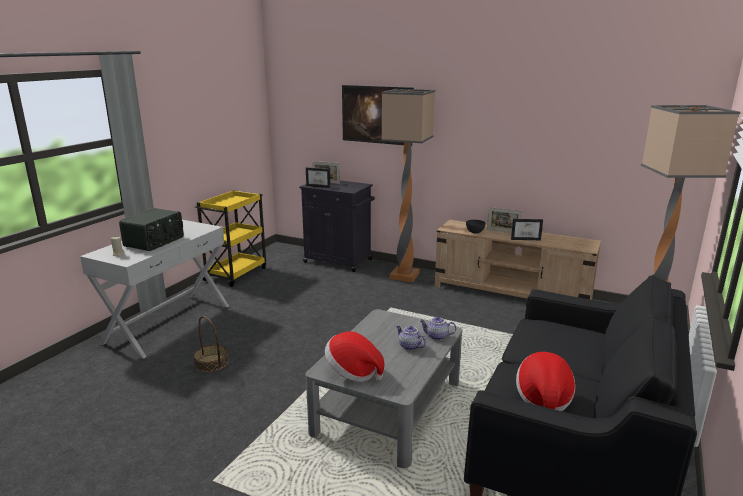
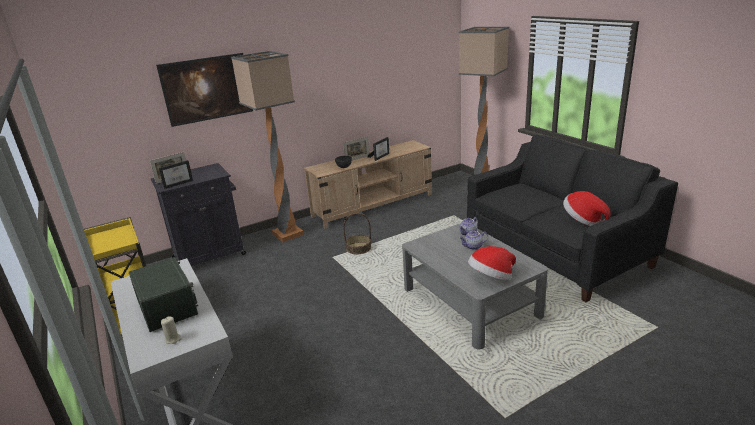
camera: 55 degrees left, 5 degrees up
(211, 363) = (316, 382): basket -> basket (358, 248)

